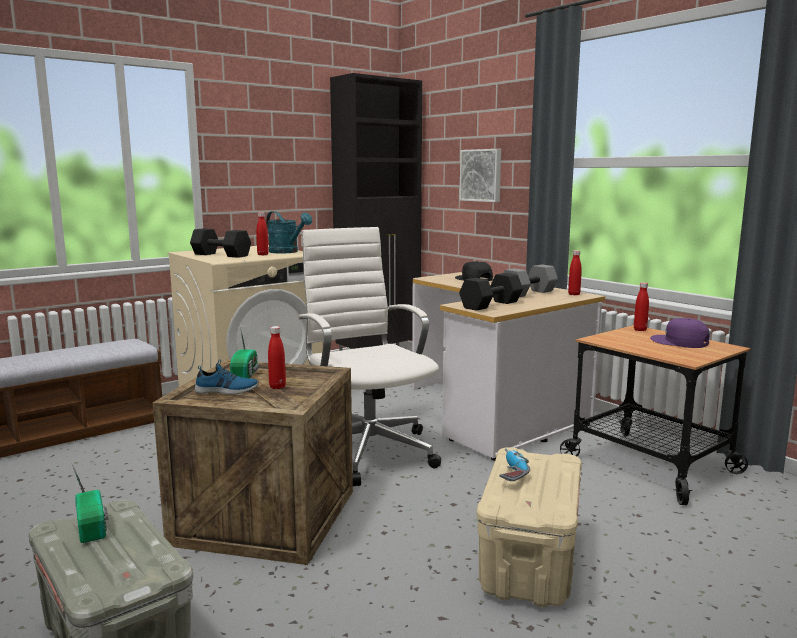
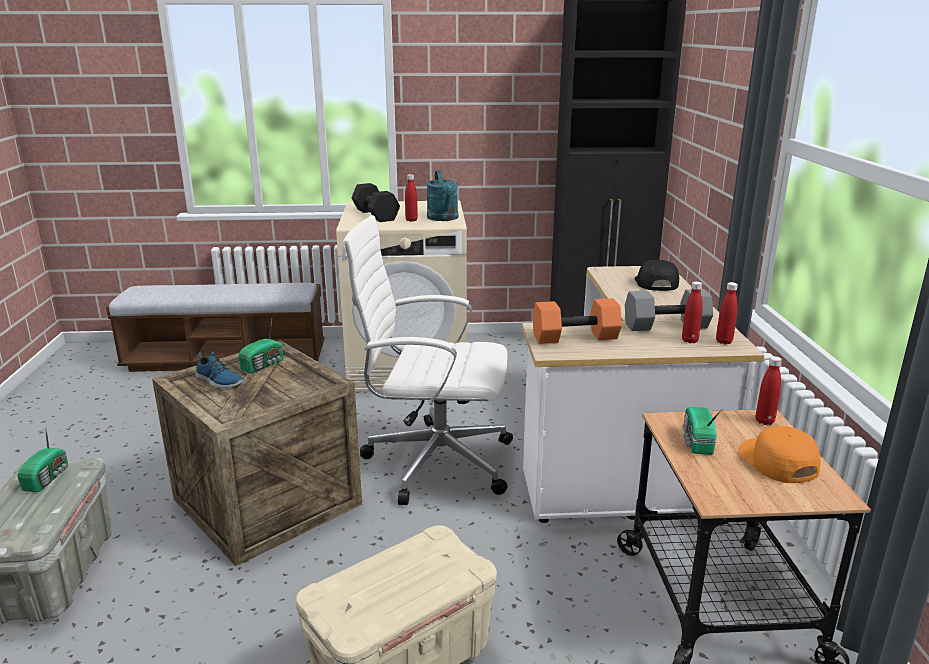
camera: 35 degrees right, 10 degrees up
(277, 387) = (259, 389): red bottle -> red bottle (689, 340)
(368, 451) = (434, 461): white office chair -> white office chair turned 90 degrees counterclockwise
(481, 175) = (718, 139): picture -> none
(490, 304) = (575, 337): black dumbbell -> orange dumbbell
(510, 472) = (390, 561): power drill -> none
(629, 343) = (696, 442): none -> radio
(679, 342) = (776, 461): purple cap -> orange cap

